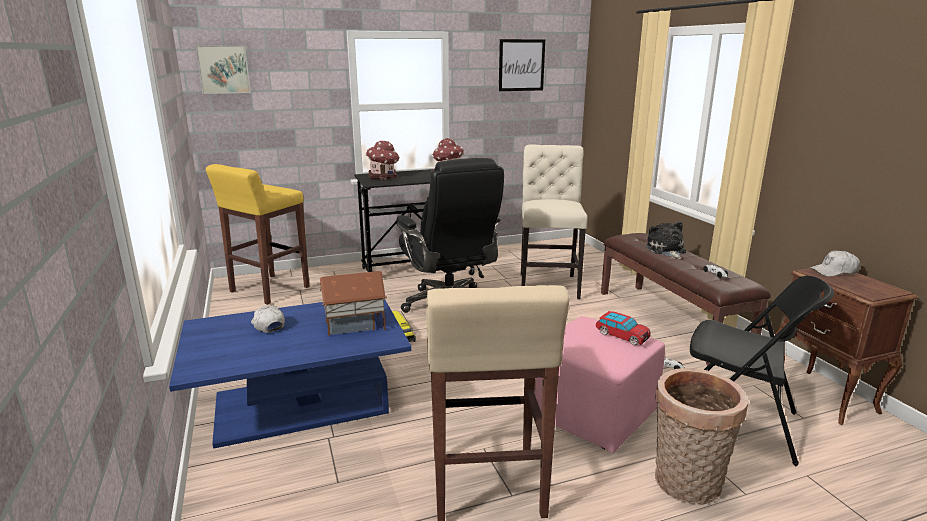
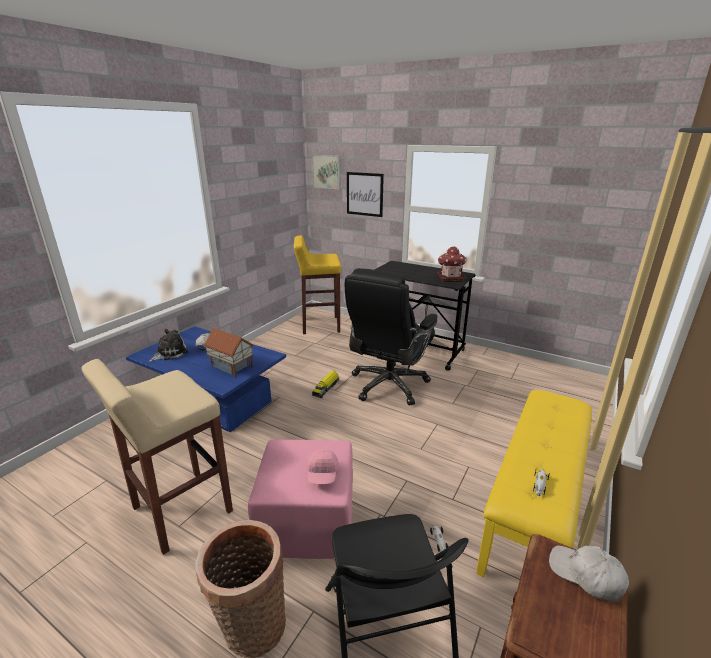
camera: 50 degrees right, 5 degrees up
(383, 176) = (401, 267): toy house -> none
(521, 65) = (575, 183): picture -> picture (364, 194)
(549, 284) = (491, 408): beige stool -> none
(621, 336) = (322, 474): toy car -> pink cap
(666, 250) = (555, 431): plush toy -> plush toy (170, 353)
(670, 321) = (534, 508): brown bench -> yellow bench

